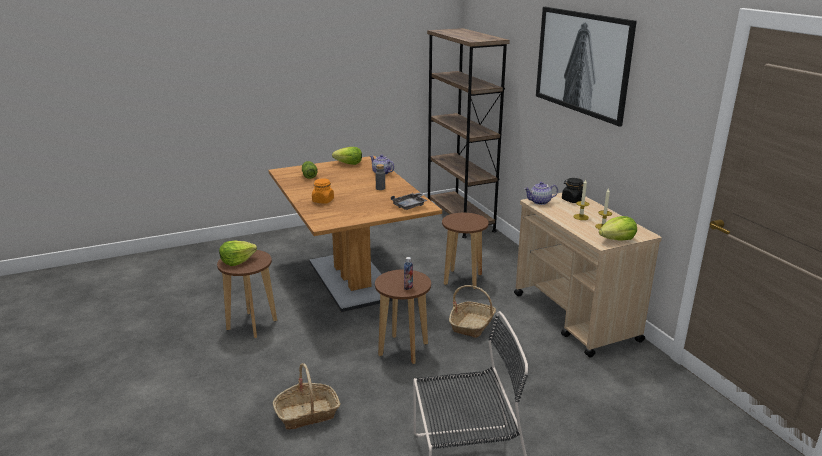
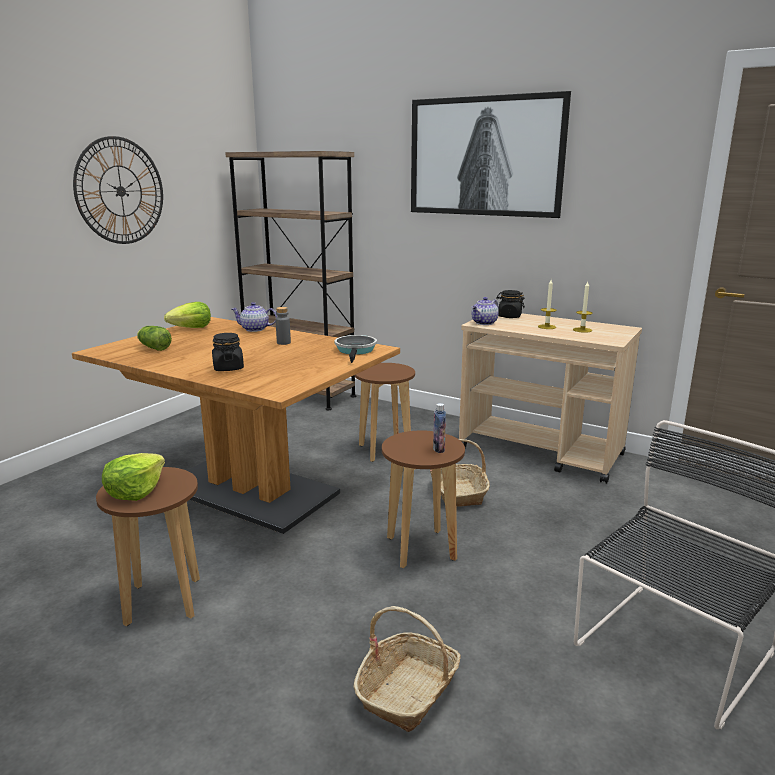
camera: 35 degrees left, 5 degrees down
(323, 201) = (228, 368): orange jar -> black jar
(339, 61) = (120, 191): none -> wall clock
(410, 205) = (356, 351): grey tray -> frying pan
(617, 240) = (616, 336): lettuce -> none

